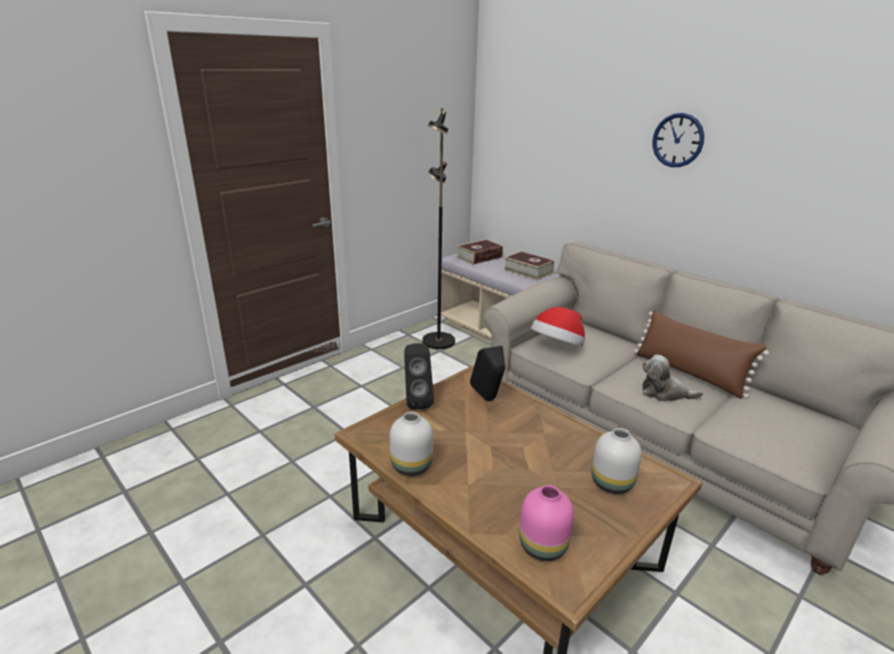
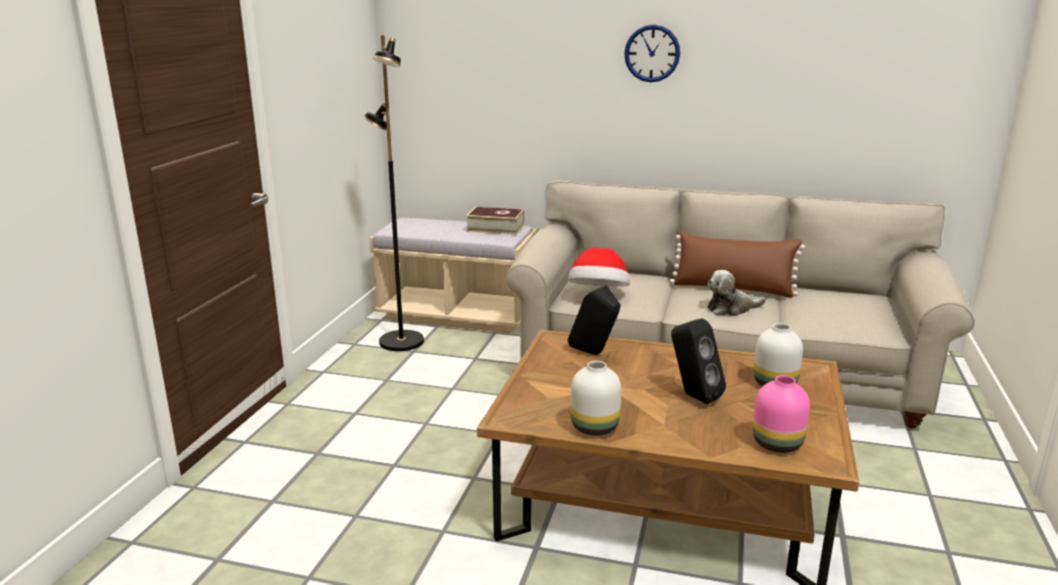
camera: 30 degrees left, 5 degrees down
(416, 401) = (526, 375): black speaker -> black speaker (692, 396)
(479, 257) = (422, 224): book -> none

